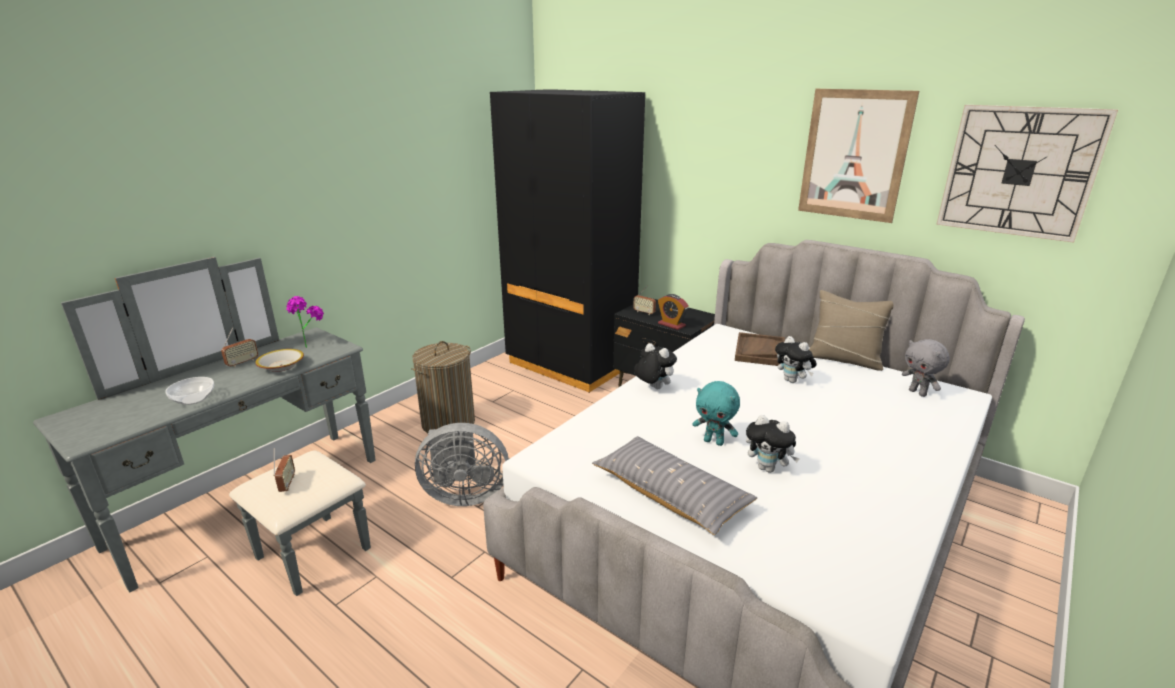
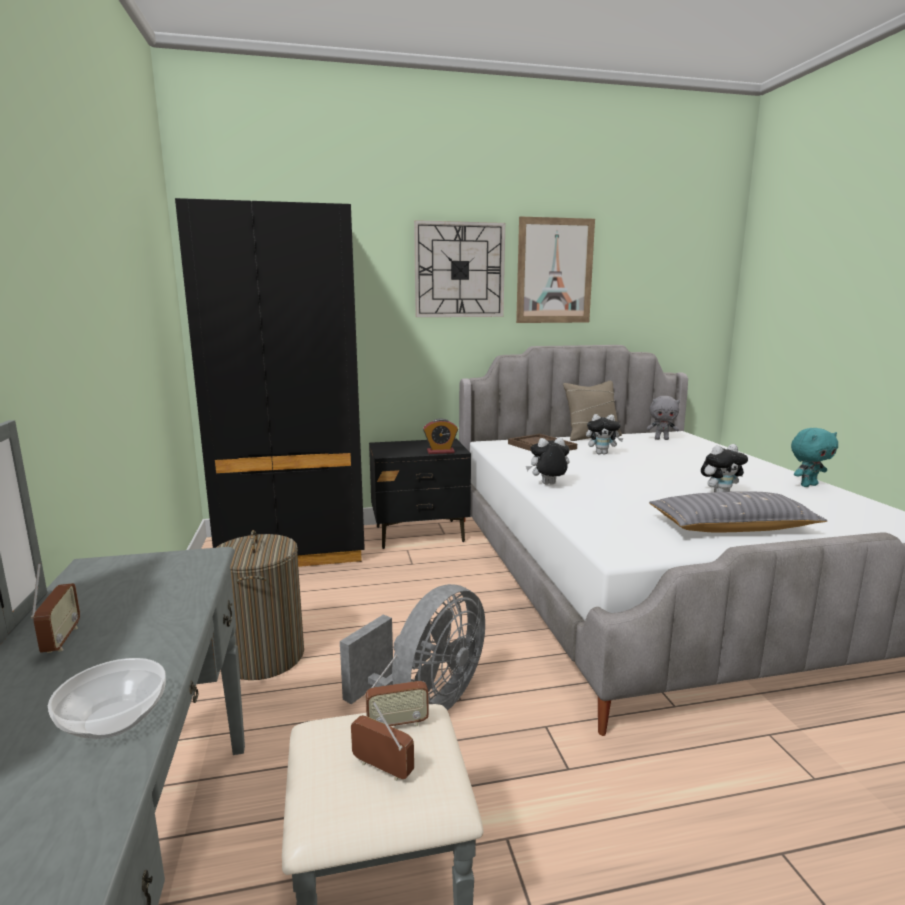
camera: 50 degrees left, 10 degrees down
(281, 366) = (162, 609): bowl -> none
(309, 344) = (132, 575): potted plant -> none
(644, 312) = (397, 451): radio -> radio (397, 724)
(714, 442) = (664, 494): turquoise plush toy -> turquoise plush toy (808, 485)
(1019, 172) = (659, 274): wall clock -> wall clock (459, 270)

